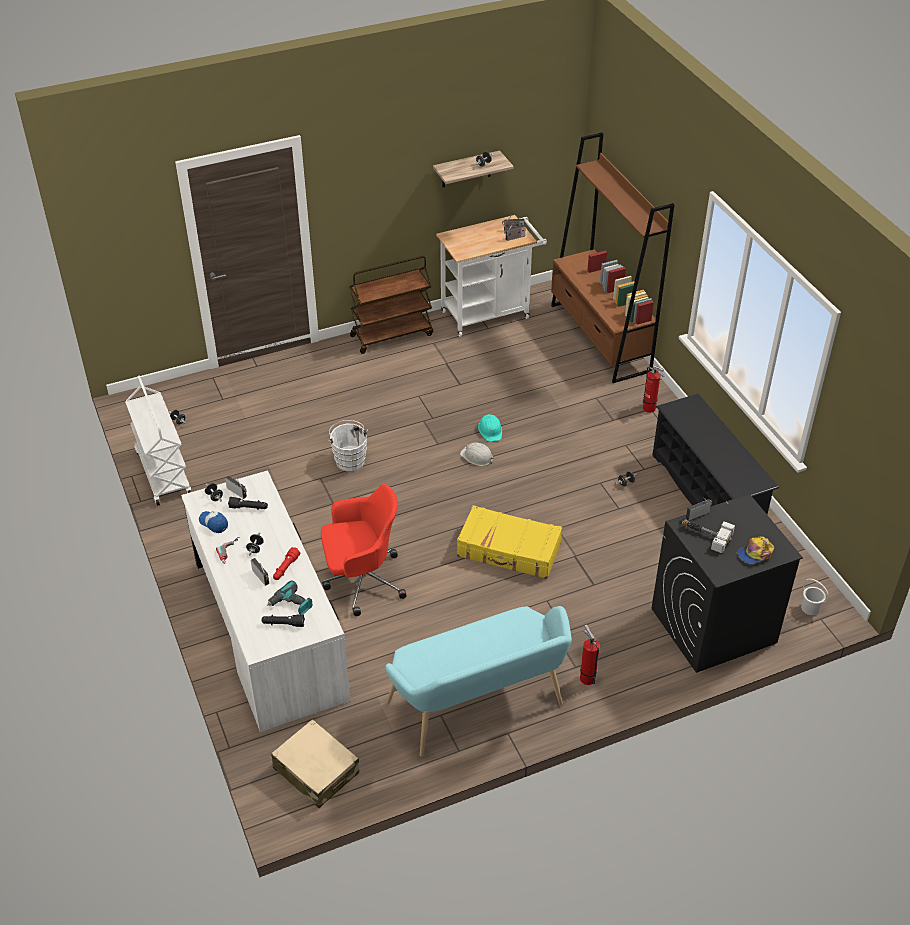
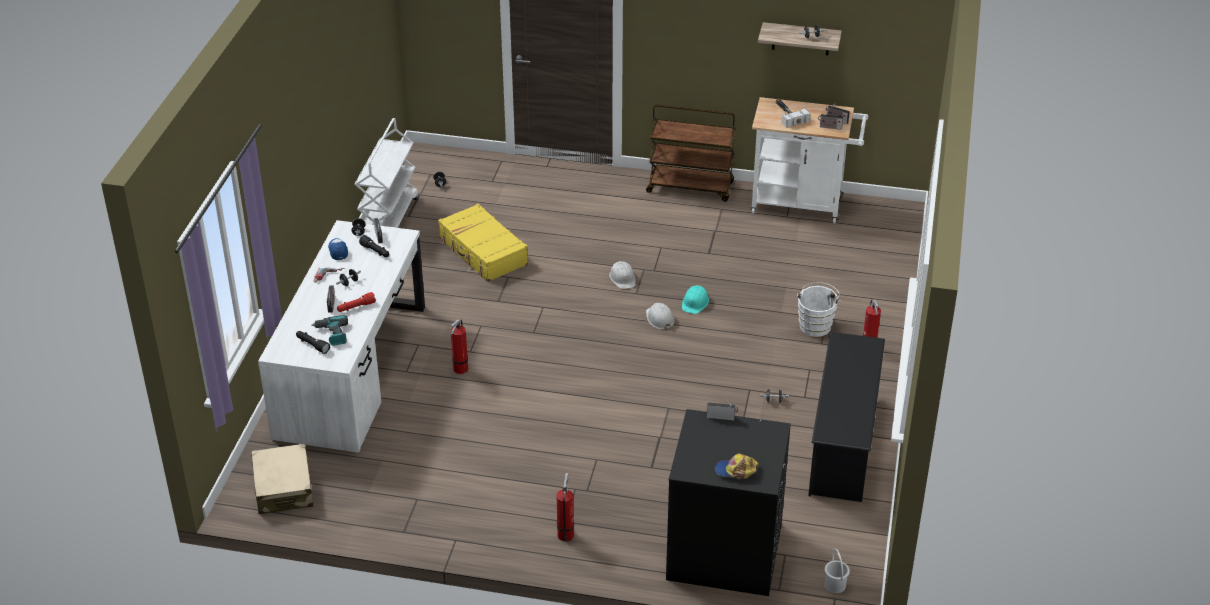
camera: 35 degrees right, 5 degrees down
(349, 459) = (547, 273): white bucket -> white bucket (816, 325)
(362, 580) = (460, 370): red office chair -> fire extinguisher
(414, 436) = (623, 278): none -> white hard hat
(480, 709) = (452, 511): turquoise bench -> none
(509, 551) = (606, 405): yellow suitcase -> yellow suitcase (483, 252)
(600, 338) = (888, 268): brown bookcase -> none
(705, 535) = (708, 435): hammer -> hammer (787, 115)

